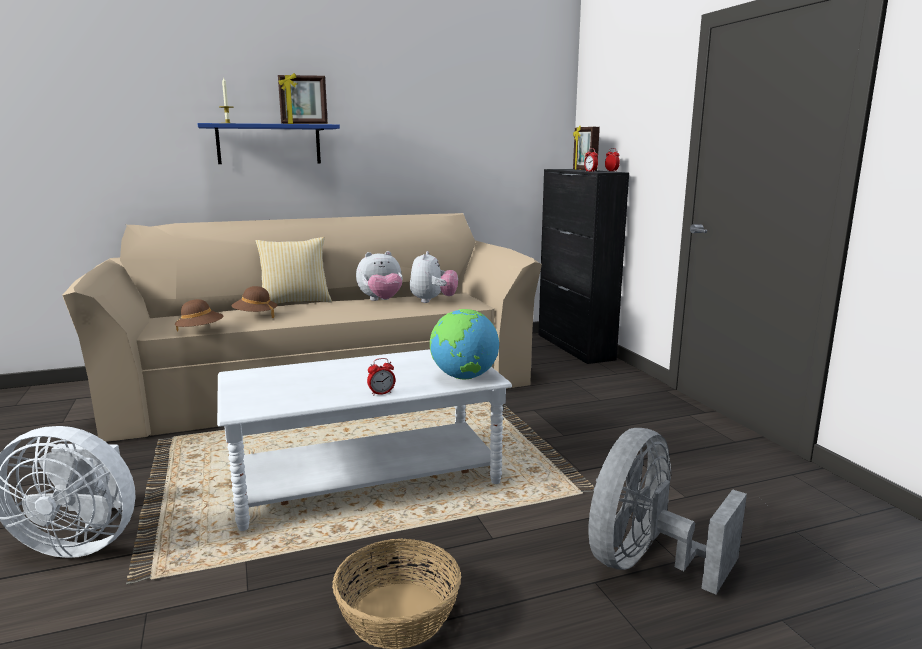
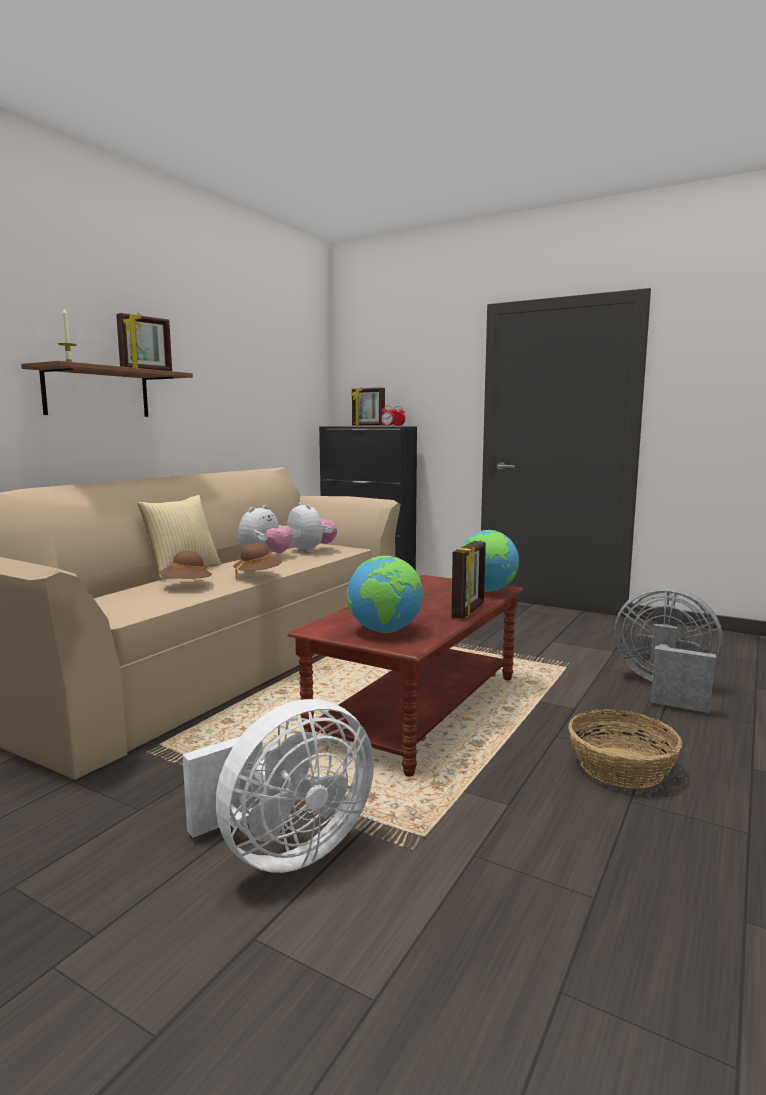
camera: 40 degrees left, 5 degrees down
(200, 331) = (164, 607): brown hat -> brown hat (258, 575)
(268, 391) = (385, 631): none -> globe
(269, 144) = (97, 393): blue shelf -> brown shelf
(366, 478) = (419, 708): white coffee table -> brown coffee table
(381, 393) = (469, 611): alarm clock -> picture frame
(646, 563) = (665, 688): grey fan -> grey fan turned 120 degrees clockwise

